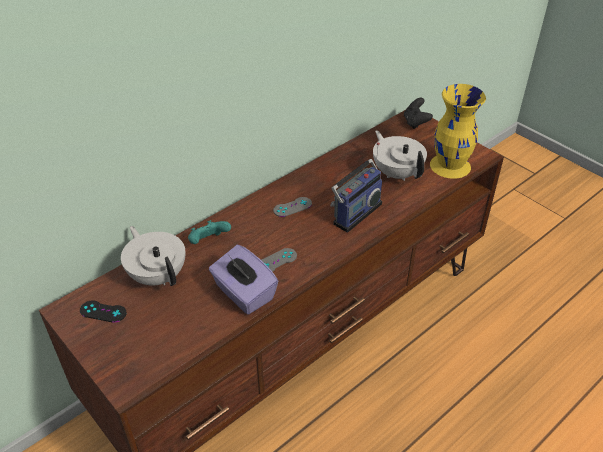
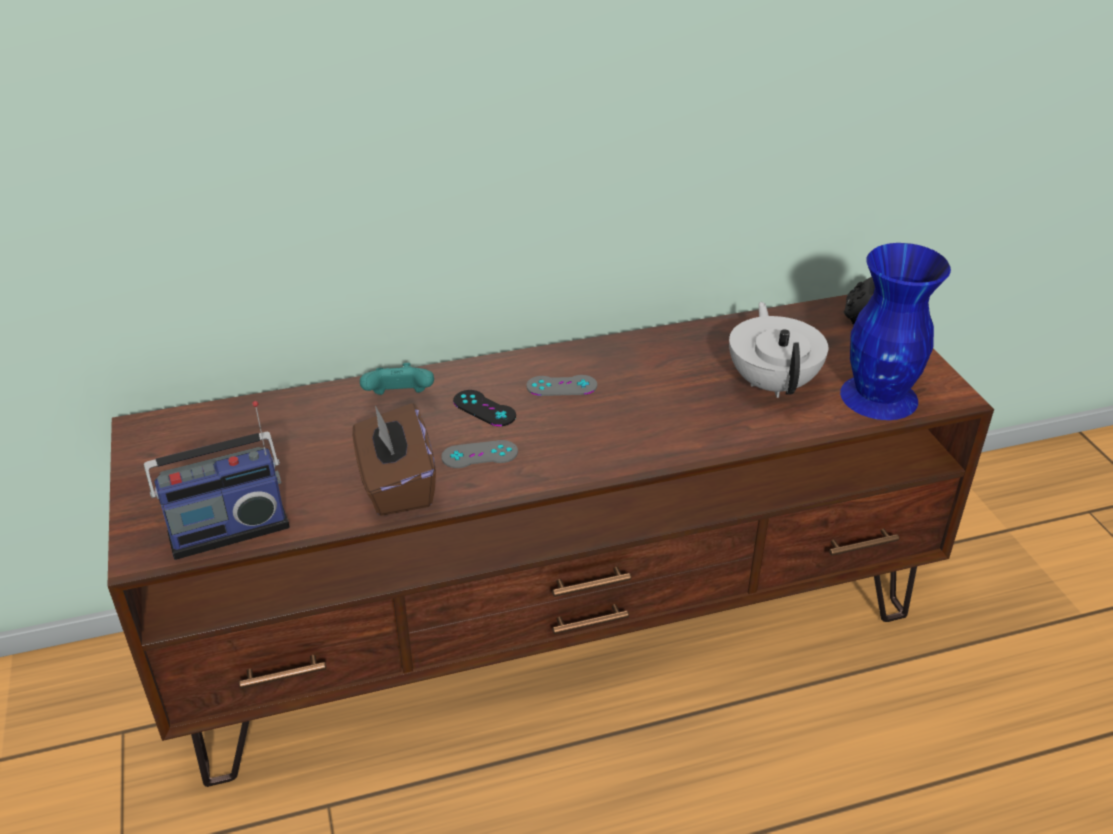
camera: 25 degrees right, 5 degrees down
(103, 311) = (188, 446): black game controller -> black game controller (484, 408)
(158, 275) = (295, 421): white teapot -> none
(244, 294) = (396, 485): purple tissue box -> brown tissue box
(355, 212) = (656, 422): radio -> radio (228, 528)
(450, 166) = (879, 397): yellow vase -> blue vase

